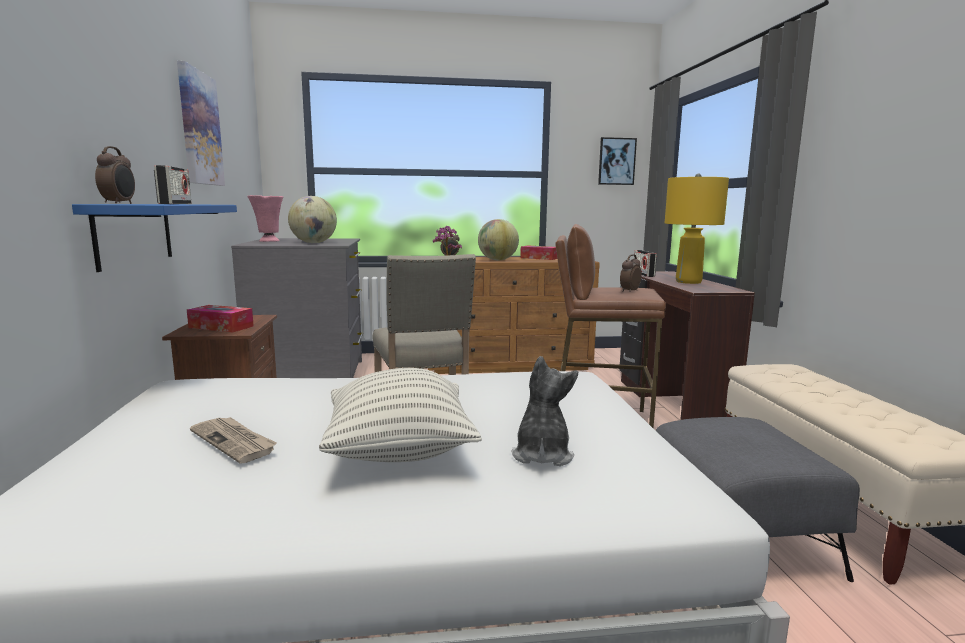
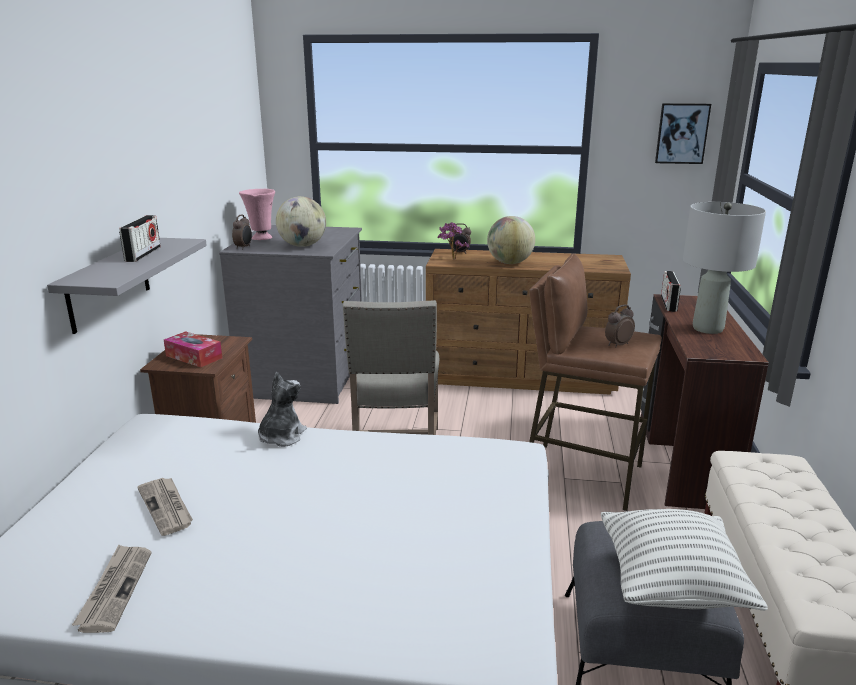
camera: 15 degrees right, 10 degrees up
(119, 203) = (88, 273): alarm clock -> alarm clock (244, 247)
(134, 234) = (109, 284): blue shelf -> grey shelf
(196, 518) = (115, 589): none -> newspaper
(199, 128) = (180, 144): picture -> none
(399, 451) = (290, 540): pillow -> pillow (671, 586)
(539, 258) = (564, 259): tissue box -> none
(542, 454) = (412, 562): plush toy -> plush toy (281, 437)
(688, 282) = (708, 328): yellow table lamp -> grey table lamp

